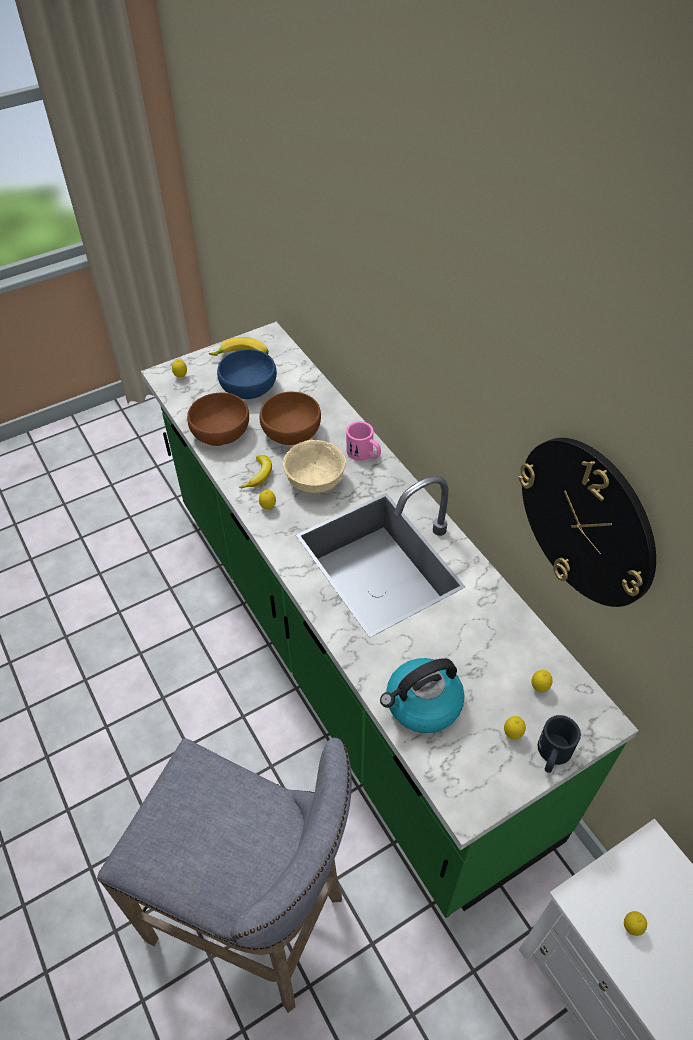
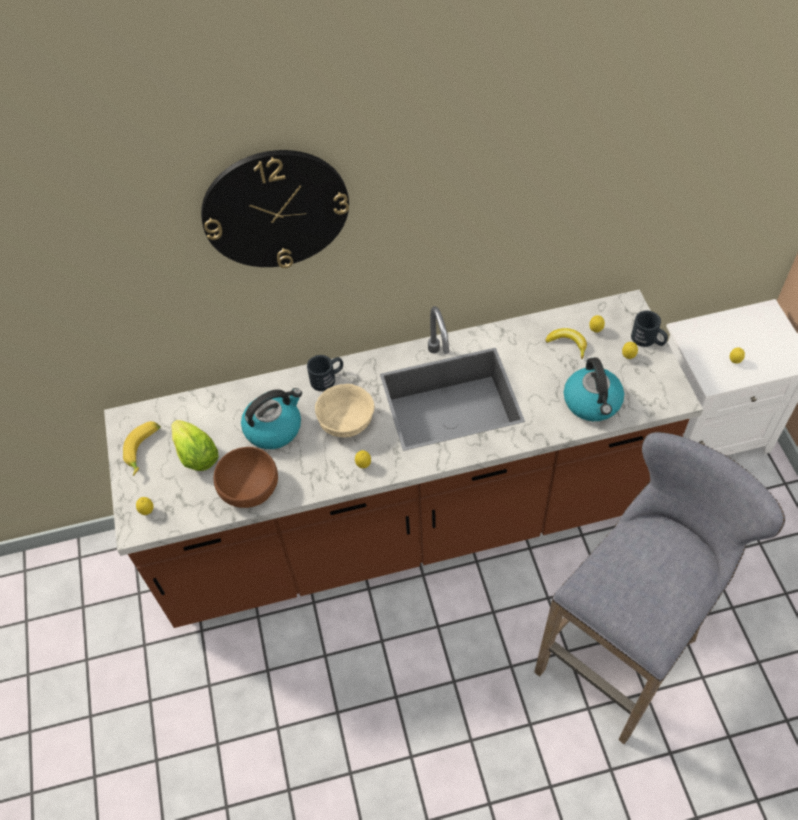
camera: 70 degrees left, 5 degrees up
(248, 387) = (195, 453): blue bowl -> lettuce
(259, 475) = (320, 465): banana -> banana (568, 344)
(291, 431) = (274, 428): brown bowl -> kettle
(347, 659) = (407, 525): green counter -> brown counter
(364, 454) = (327, 378): pink mug -> black mug
(586, 521) = (551, 218): wall clock -> wall clock (275, 209)

